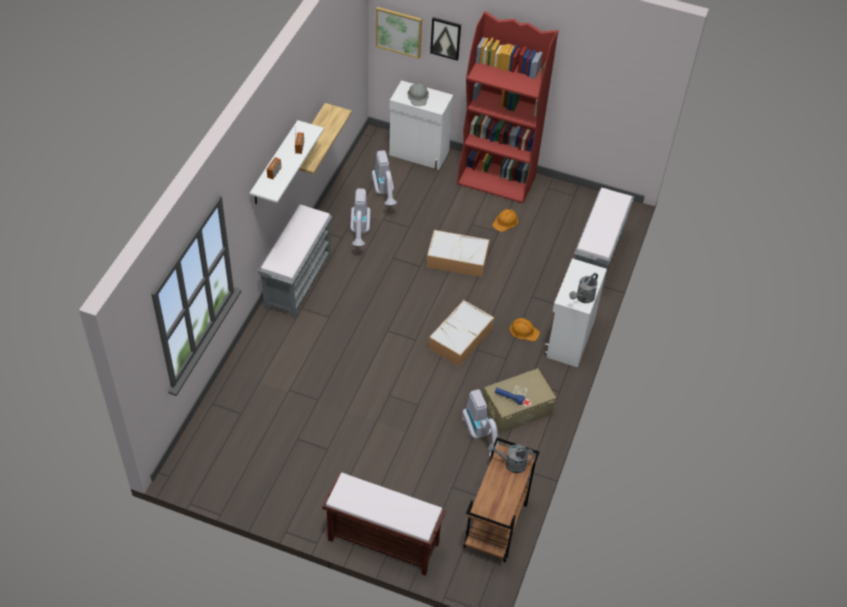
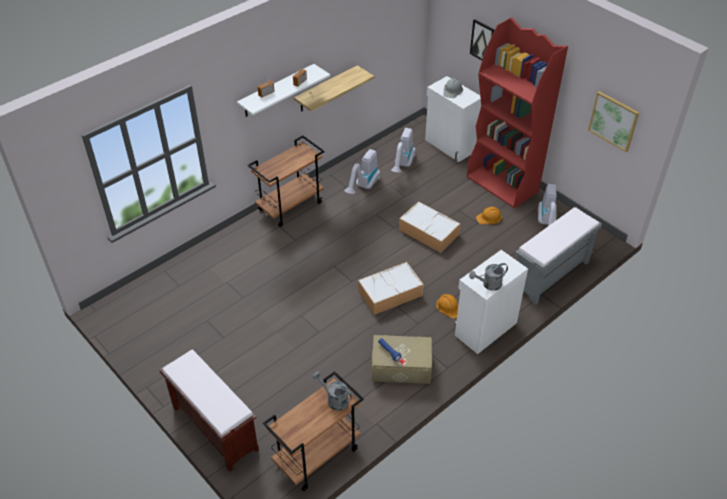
camera: 30 degrees right, 5 degrees down
(298, 280) = (290, 206): grey bench -> brown cart
(399, 31) = (449, 29): picture -> picture (613, 121)
(481, 435) = (355, 377): vacuum cleaner -> vacuum cleaner (546, 224)

